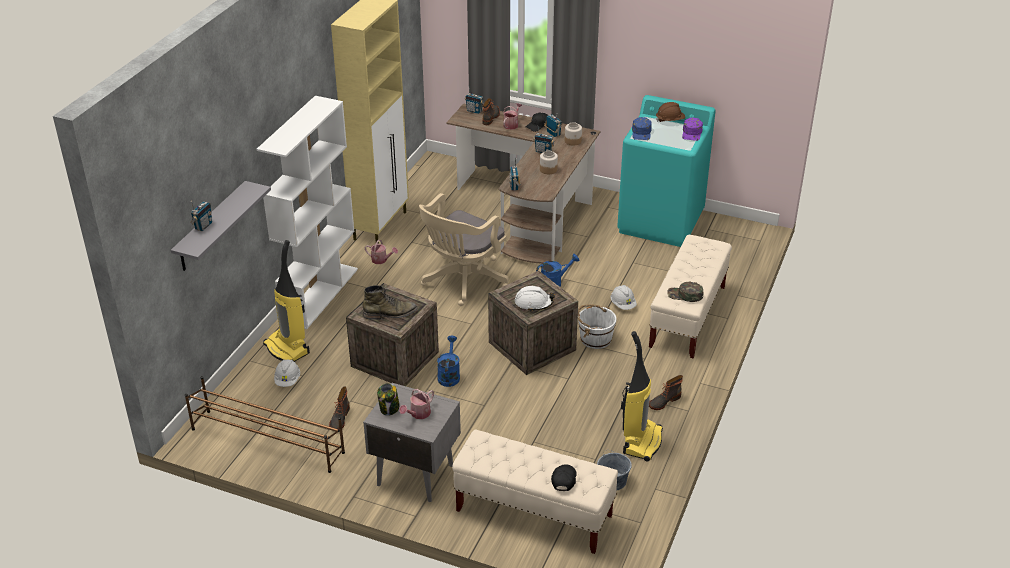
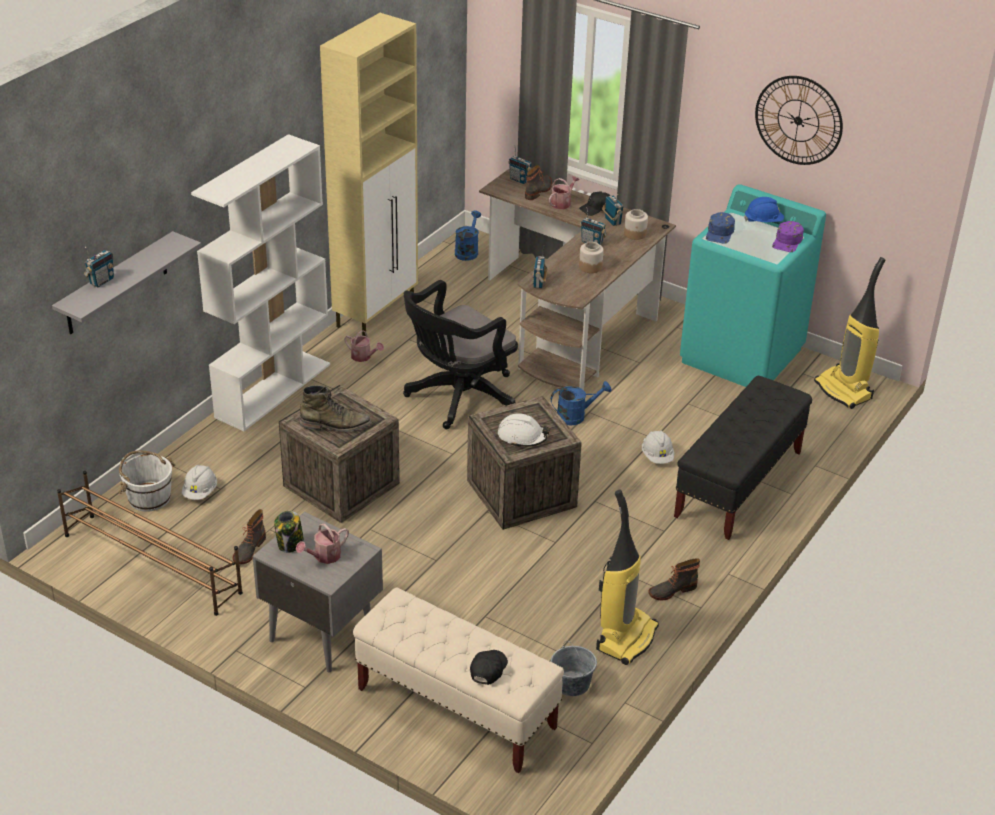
camera: 10 degrees right, 0 degrees up
(288, 349) = (212, 453): vacuum cleaner -> vacuum cleaner (844, 391)
(449, 375) = (403, 515): blue watering can -> blue watering can (467, 251)
(462, 282) = (457, 398): beige office chair -> black office chair
(595, 338) = (607, 495): white bucket -> white bucket (149, 497)
(670, 120) = (763, 221): brown hard hat -> blue hard hat
(685, 295) = (726, 454): green cap -> none
(687, 317) = (738, 485): beige bench -> black bench
(689, 42) = (798, 120): none -> wall clock

